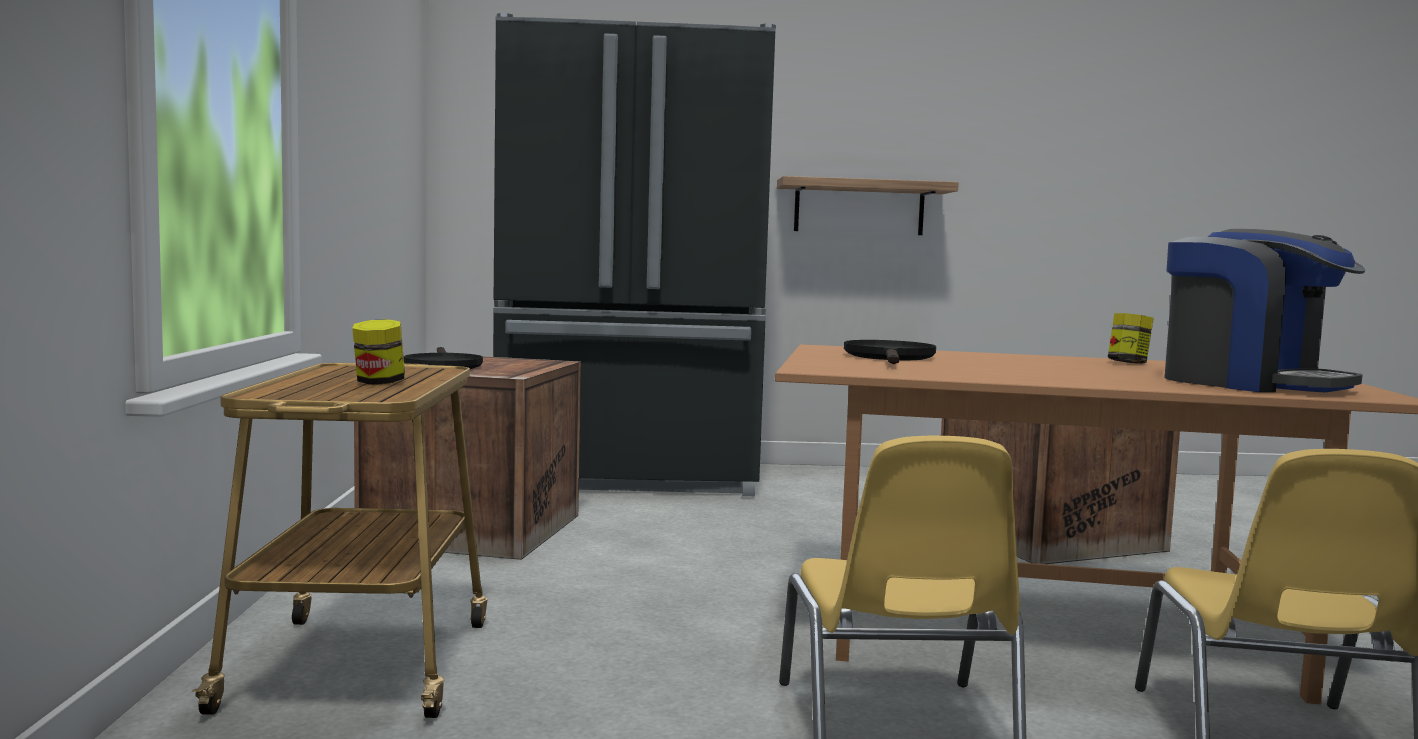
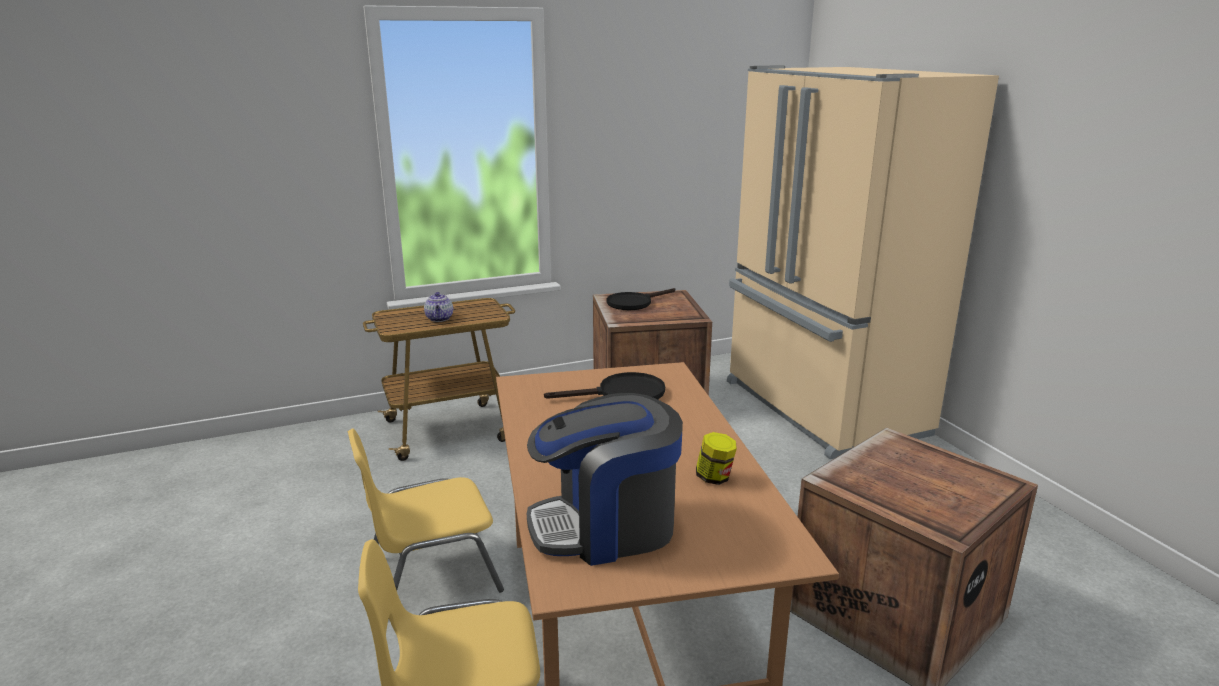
camera: 70 degrees right, 15 degrees up
(379, 383) = (440, 319): jar -> teapot
(630, 478) = (820, 409): black fridge -> beige fridge
(859, 207) = (1064, 238): shelf -> none
(1250, 383) = (606, 527): coffee machine -> coffee machine turned 45 degrees clockwise

